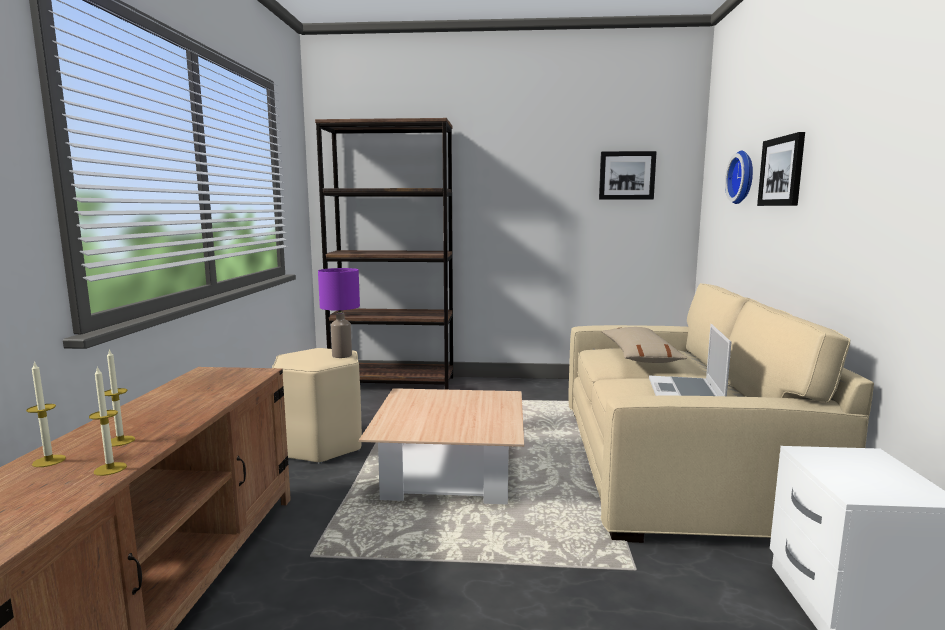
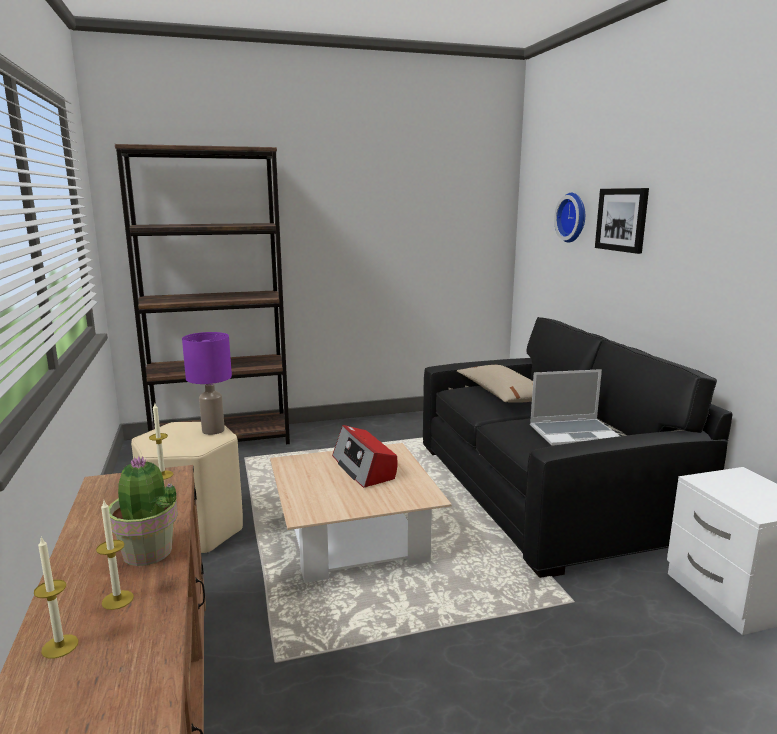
camera: 20 degrees left, 5 degrees up
(110, 469) = (152, 639): candle -> candle (162, 475)
(178, 416) = (147, 553): none -> potted plant
(466, 405) = (364, 468): none -> radio
(626, 175) = (450, 207): picture -> none
(676, 463) = (546, 490): beige sofa -> black sofa
(686, 394) = (575, 434): laptop -> laptop turned 90 degrees counterclockwise

